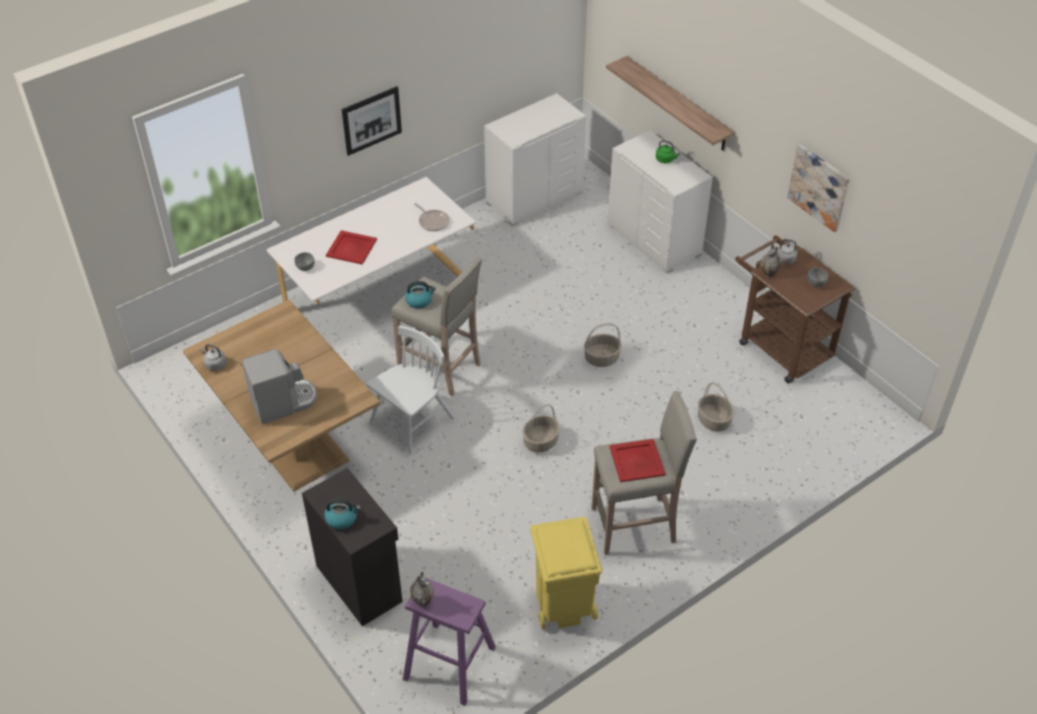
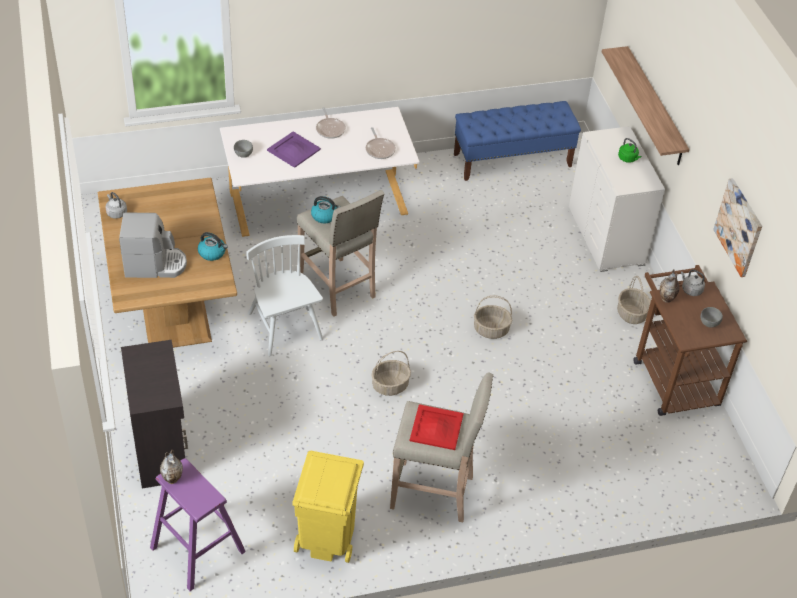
camera: 20 degrees right, 0 degrees up
(342, 518) = (141, 381): kettle -> kettle (212, 253)
(351, 247) = (293, 149): red tray -> purple tray
(371, 120) = (353, 37): picture -> none
(375, 217) = (330, 129): none -> frying pan
(412, 422) = (285, 327): white chair -> white chair turned 90 degrees counterclockwise
(533, 197) = (512, 160): white dresser -> blue bench
(714, 420) = (565, 425): basket -> basket (632, 314)

